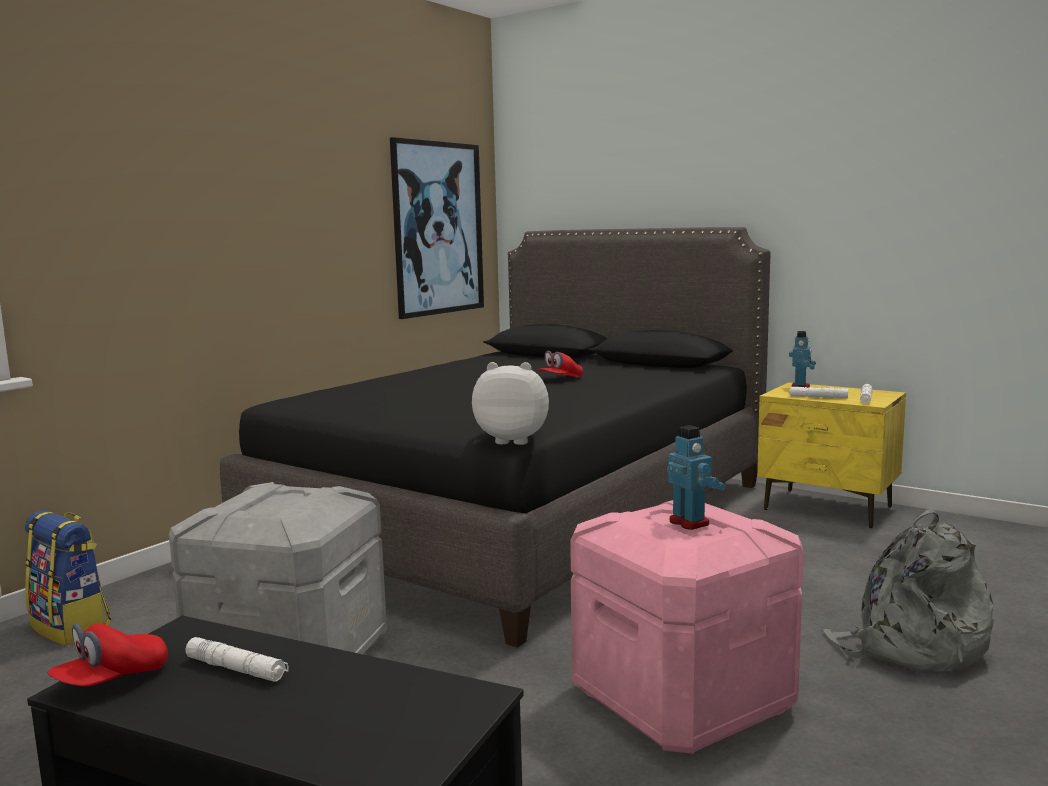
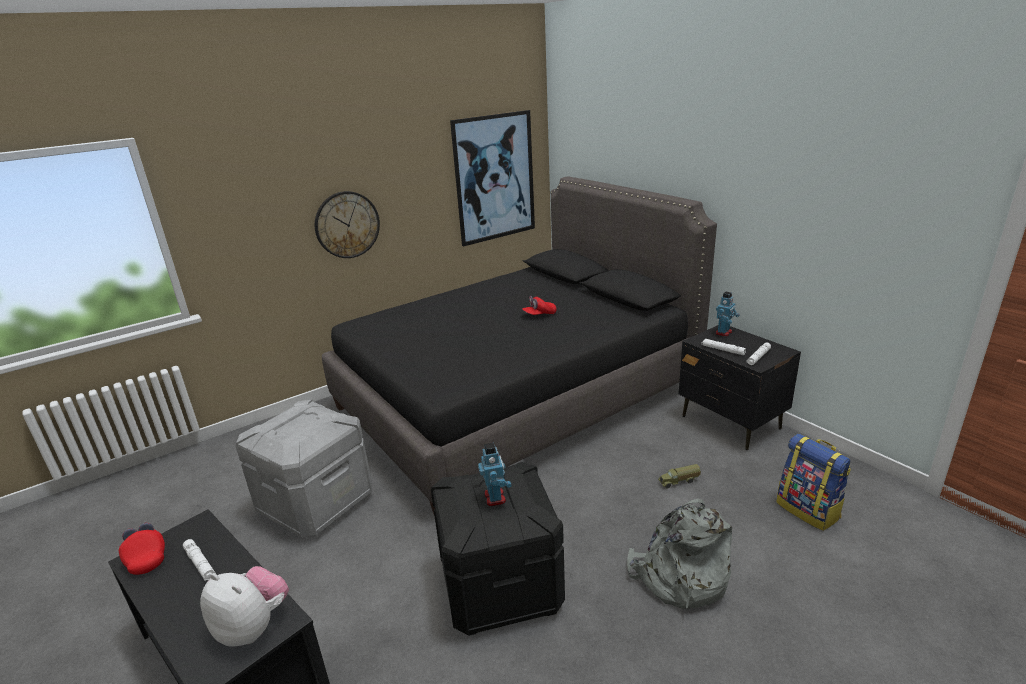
camera: 20 degrees right, 15 degrees up
(72, 627) = (232, 451): backpack -> backpack (808, 510)
(112, 680) = (146, 557): red cap -> red cap turned 90 degrees clockwise
(256, 261) = (347, 224): none -> wall clock
(513, 440) = (441, 397): plush toy -> plush toy (253, 627)
(680, 699) = (500, 586): pink storage box -> black storage box
(820, 564) = (679, 482): none -> toy truck
(828, 508) = (731, 423): yellow nightstand -> black nightstand

